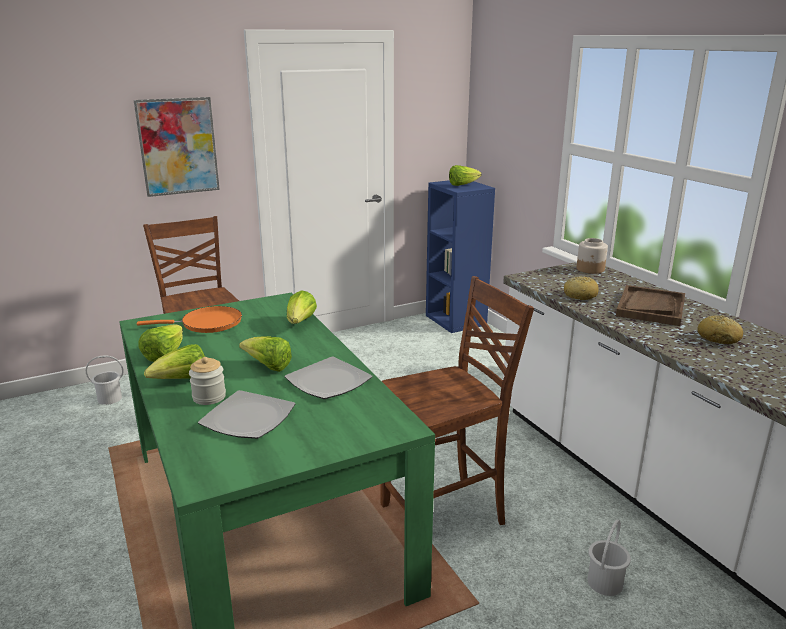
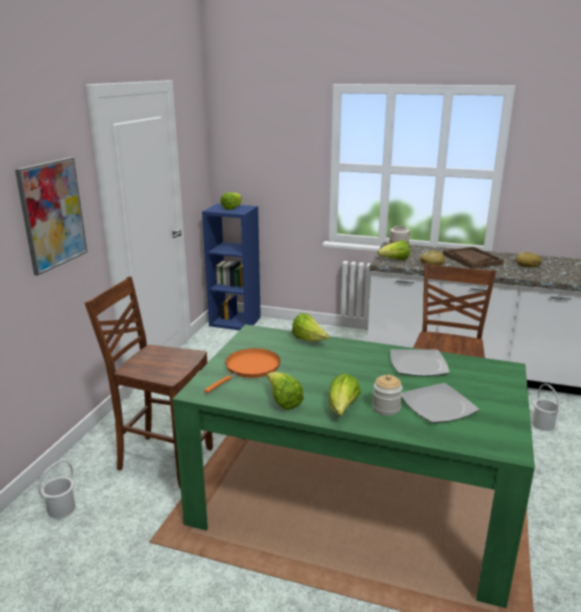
camera: 45 degrees left, 0 degrees up
(268, 366) = (366, 374): lettuce -> lettuce (394, 260)

